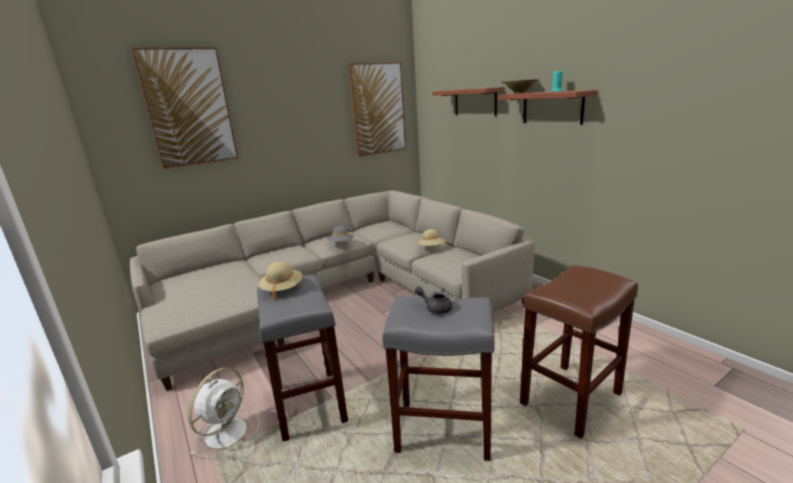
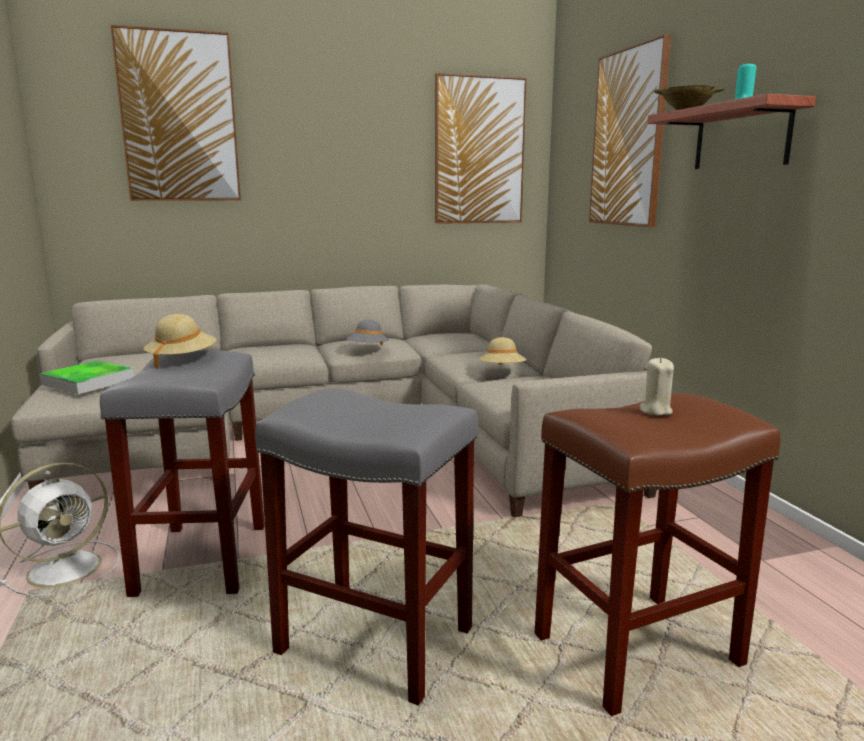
camera: 15 degrees right, 5 degrees down
(181, 303) = (88, 382): none -> tray
(435, 308) = (368, 406): grey teapot -> none
(475, 102) = (628, 138): shelf -> picture
(578, 282) = (655, 410): none -> beige candle

